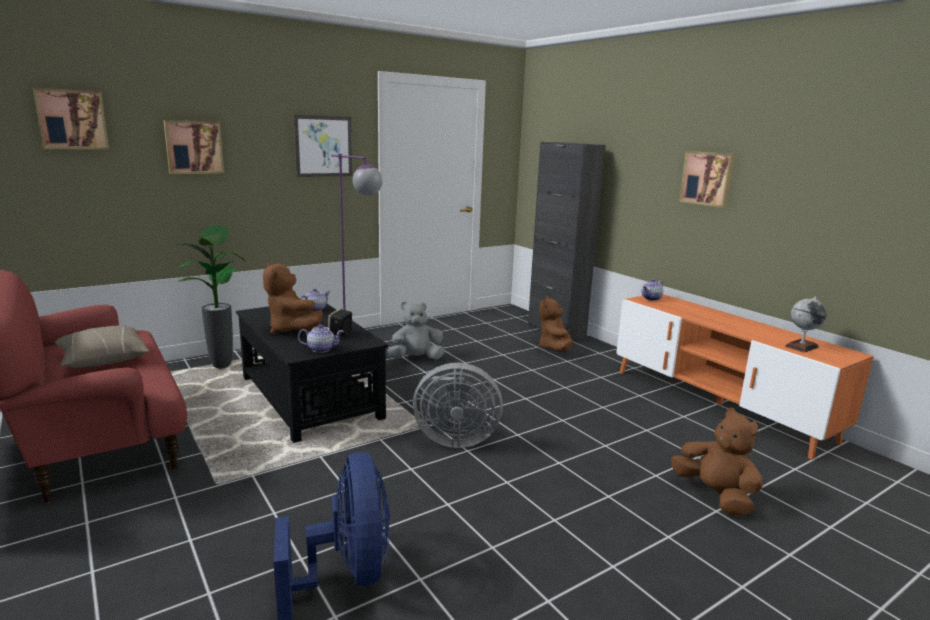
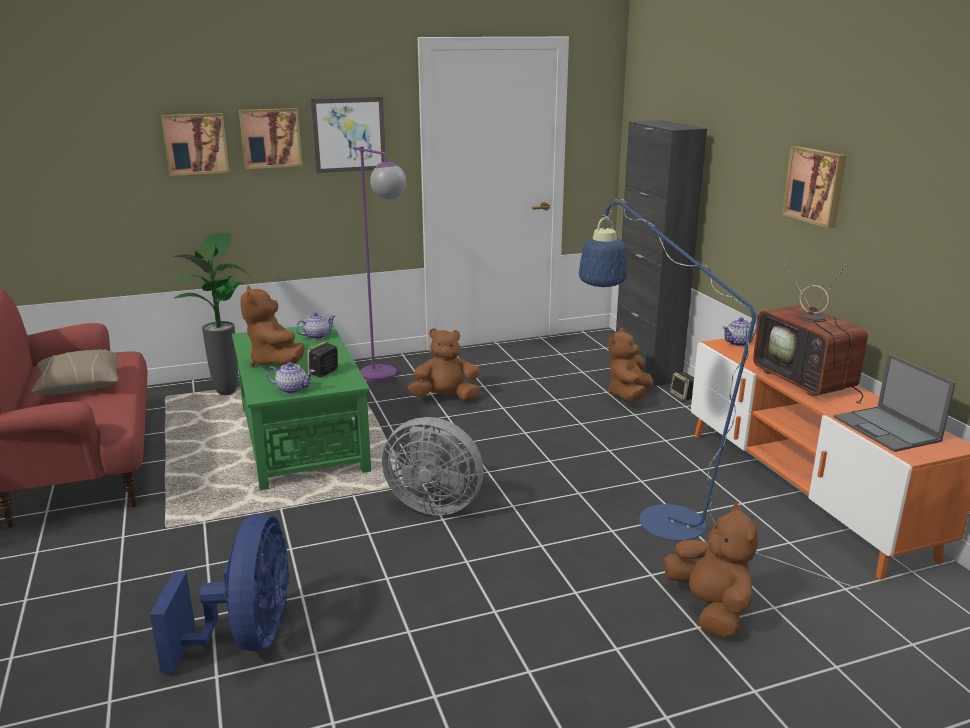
camera: 15 degrees right, 5 degrees up
(72, 119) = (65, 120): picture -> picture (270, 138)
(310, 397) = (302, 438): black coffee table -> green coffee table
(415, 359) = (445, 398): grey plush toy -> brown plush toy
(593, 346) = (683, 396): none -> speaker
(630, 432) = (655, 516): none -> blue floor lamp
(720, 320) = (808, 381): none -> television
(801, 346) = (887, 429): globe -> laptop

